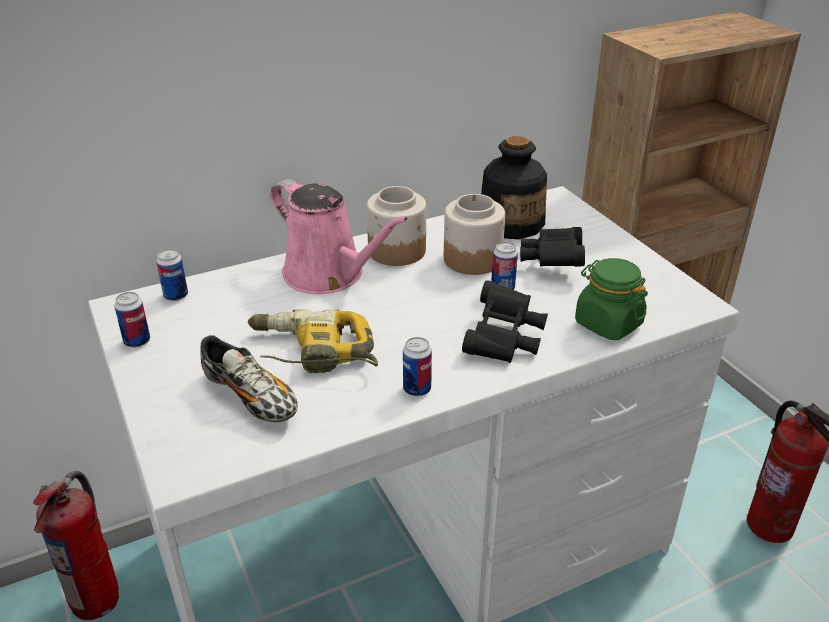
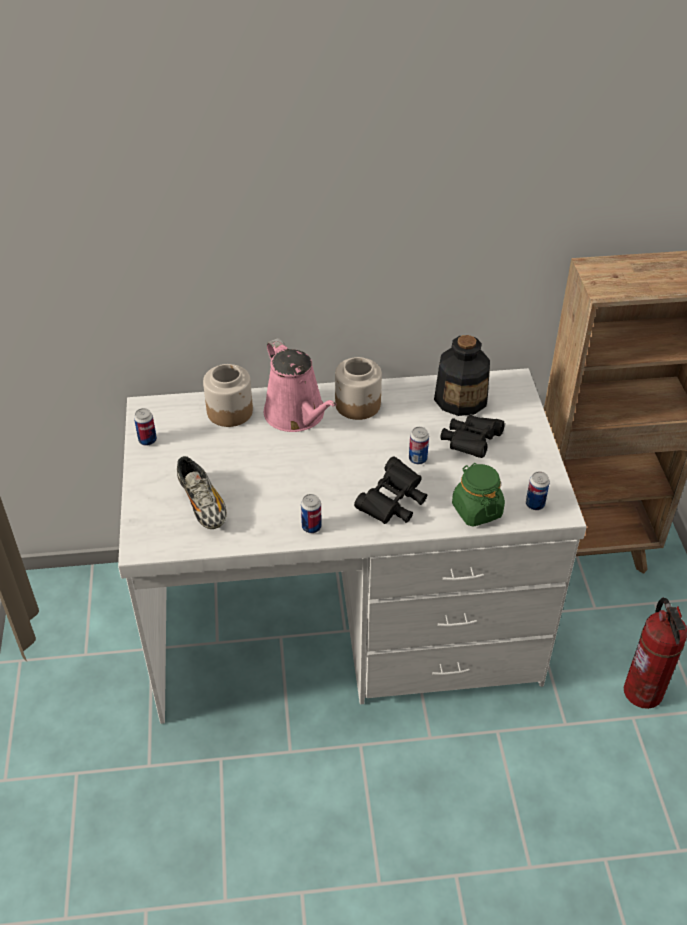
camera: 20 degrees right, 10 degrees up
(97, 599) = (111, 595): fire extinguisher -> none
(176, 296) = (185, 407): can -> can (535, 504)
(312, 353) = (256, 479): power drill -> none
(472, 259) = (410, 426): jar -> jar (230, 411)

